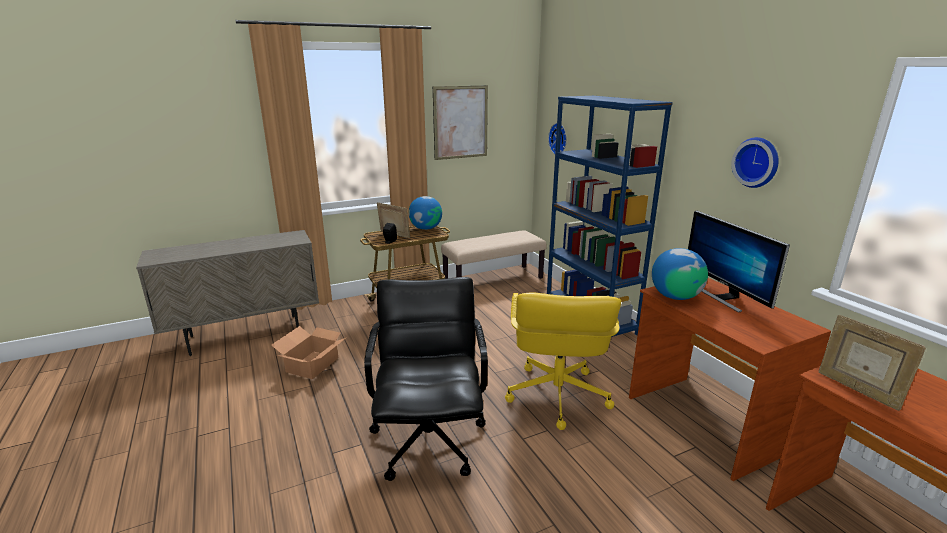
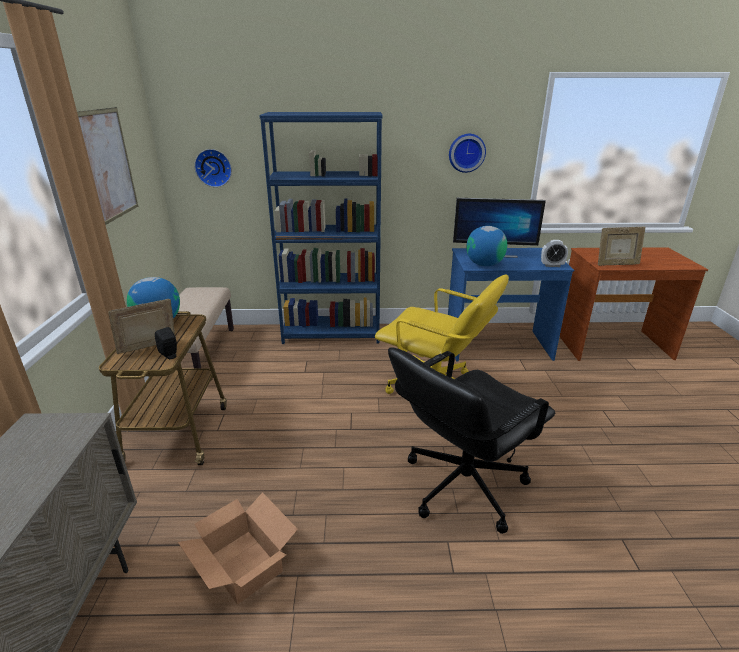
camera: 65 degrees left, 5 degrees up
(430, 440) = (462, 485): black office chair -> black office chair turned 60 degrees counterclockwise
(704, 423) = (497, 346): brown desk -> blue desk
(749, 337) = (552, 265): none -> alarm clock

